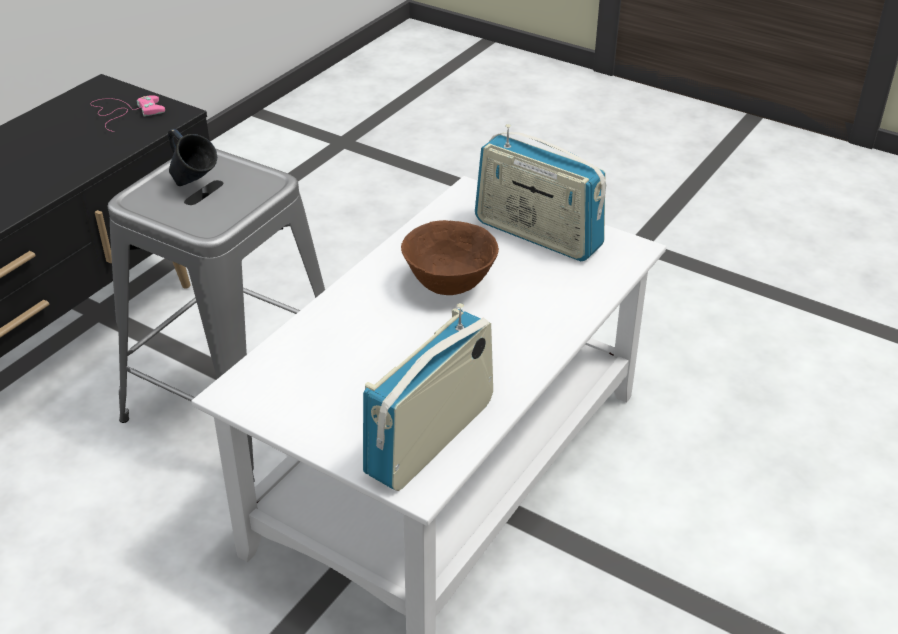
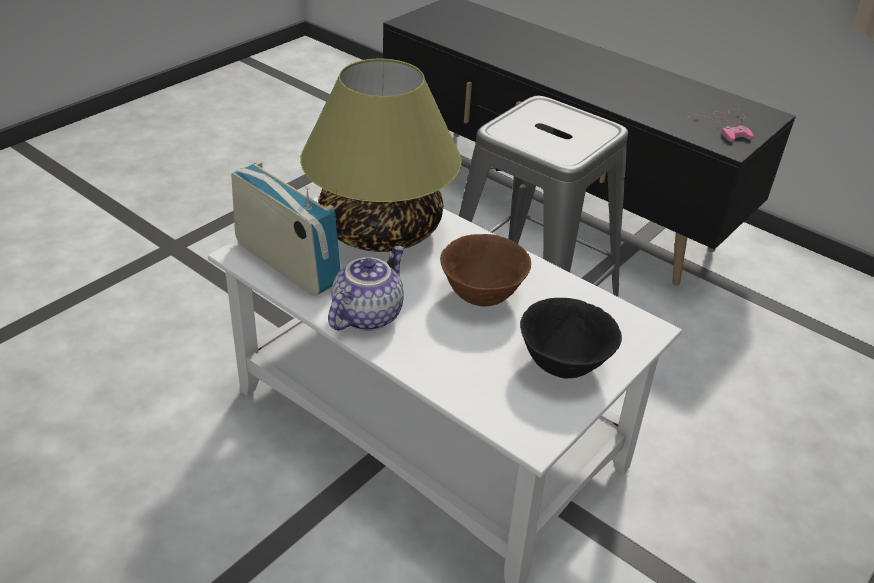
camera: 95 degrees right, 0 degrees up
(194, 185) = (562, 126): blue mug -> none
(340, 370) = (379, 229): none -> table lamp
(506, 360) = (366, 314): none -> teapot
(537, 235) = (563, 366): radio -> black bowl

